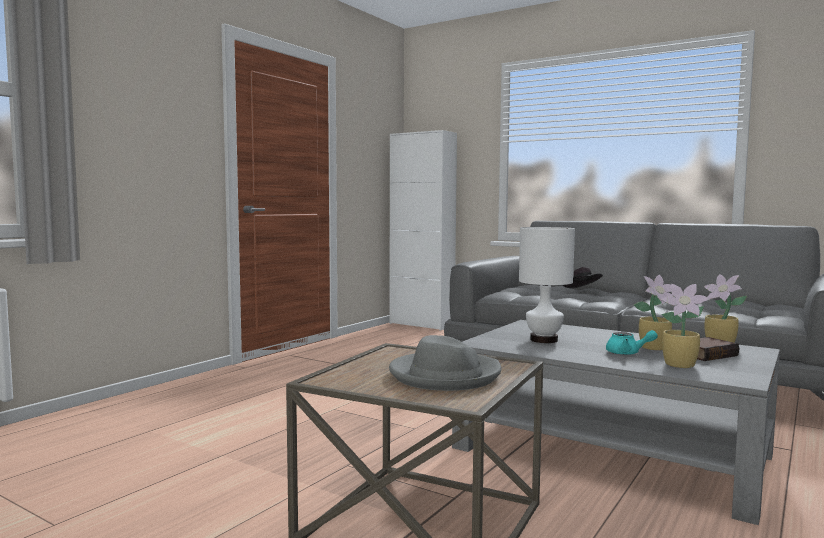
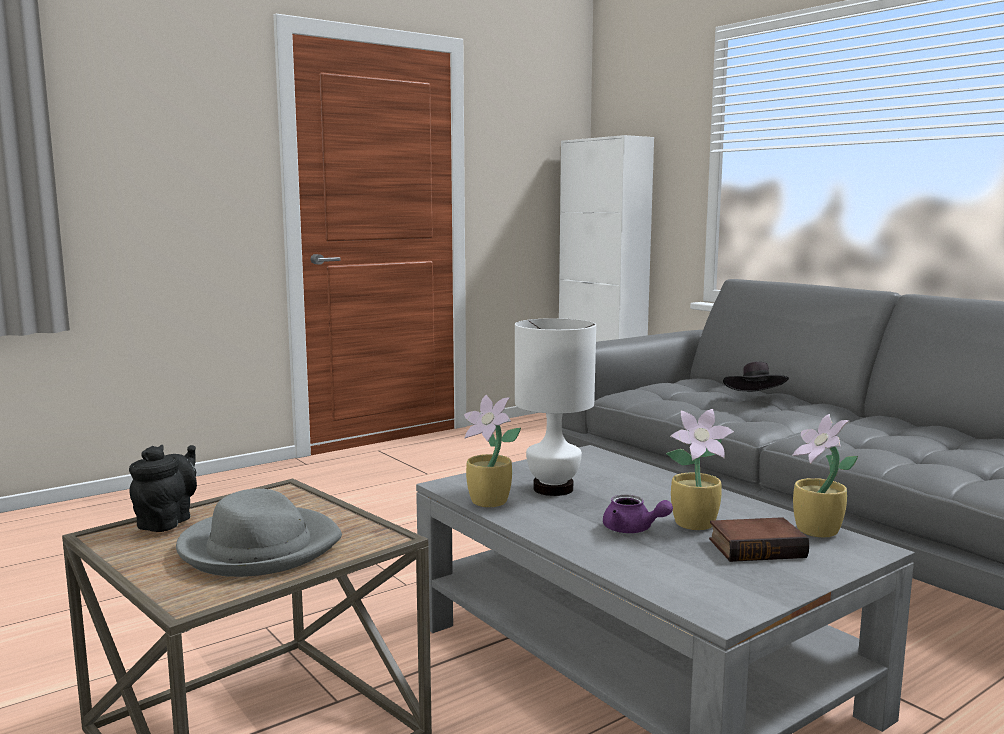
camera: 20 degrees right, 5 degrees up
(351, 369) = (167, 521): none -> black teapot
(627, 353) = (633, 530): turquoise teapot -> purple teapot
(681, 365) = (675, 565): potted plant -> potted plant (490, 502)

